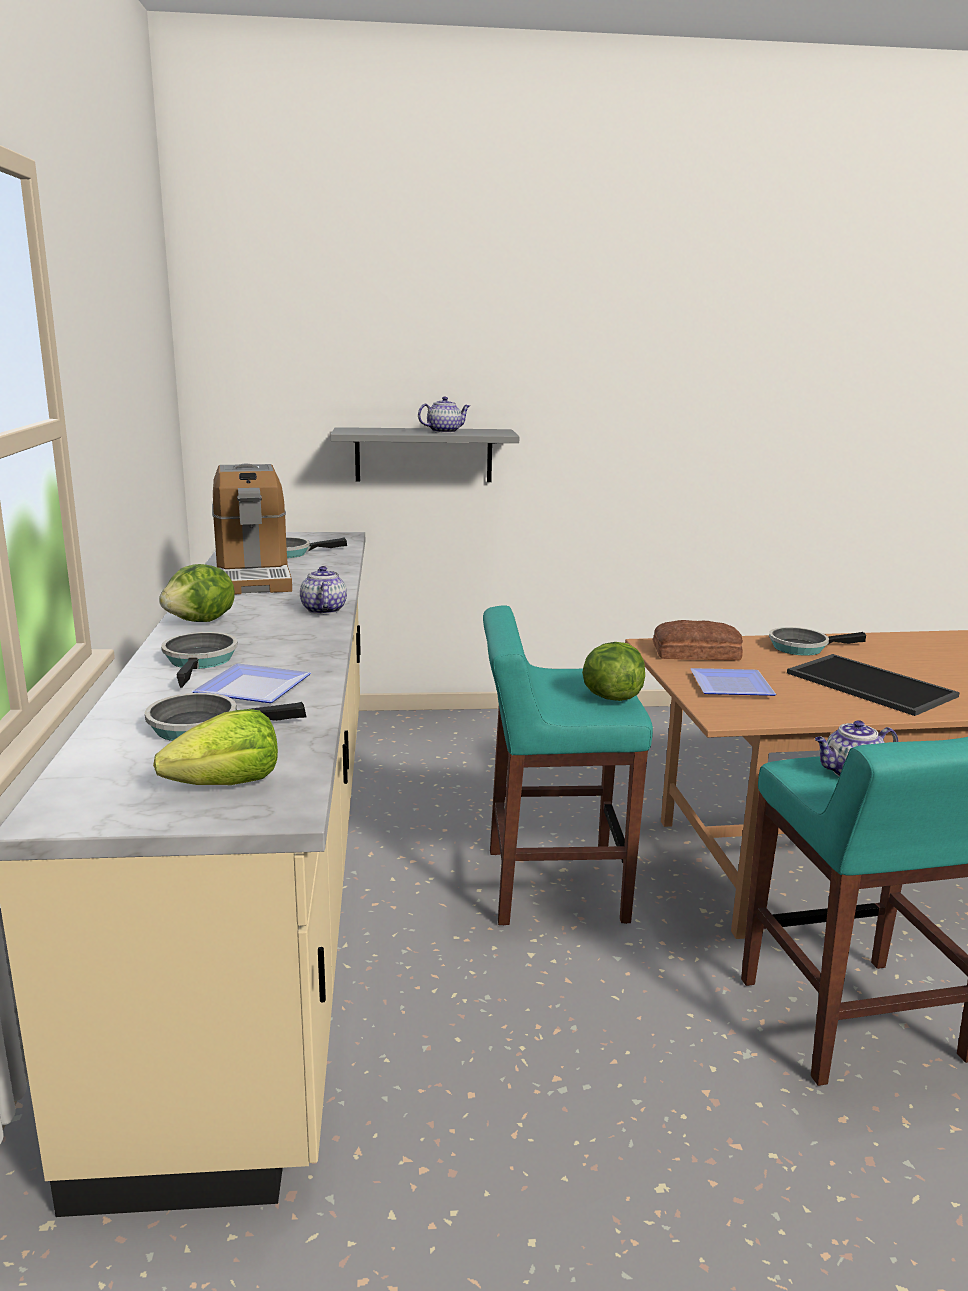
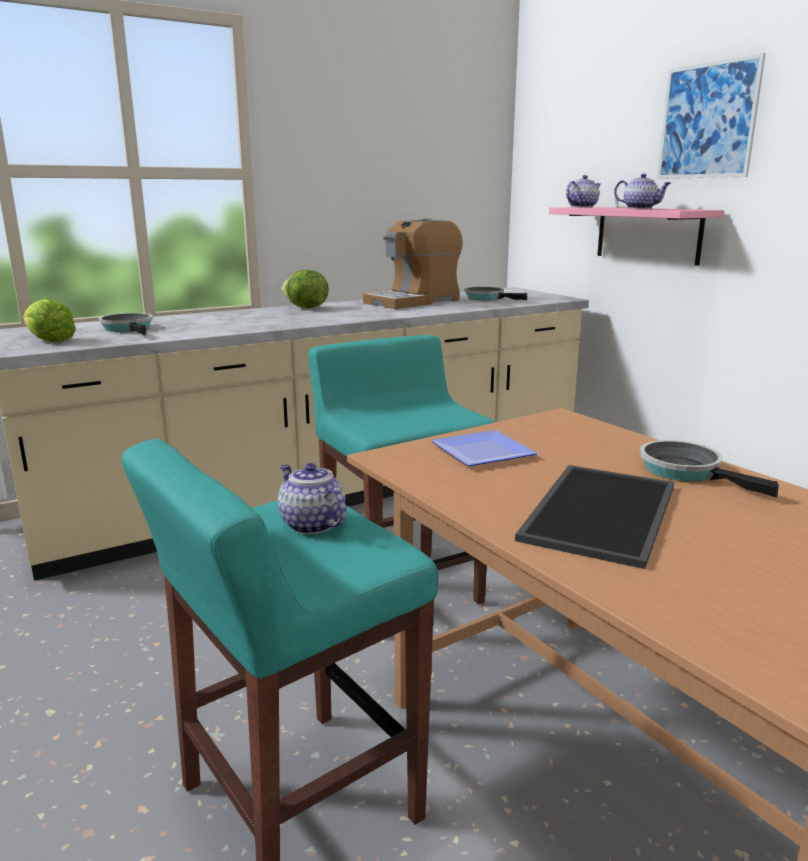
camera: 65 degrees right, 0 degrees up
(200, 661) = (233, 316): frying pan -> none
(257, 687) = (197, 327): plate -> none
(323, 610) = (363, 317): teapot -> teapot (582, 207)
(423, 455) = (647, 234): grey shelf -> pink shelf
(482, 345) = (707, 121): none -> picture
(611, 697) = (407, 425): lettuce -> none
(697, 653) = (564, 433): bread -> none

